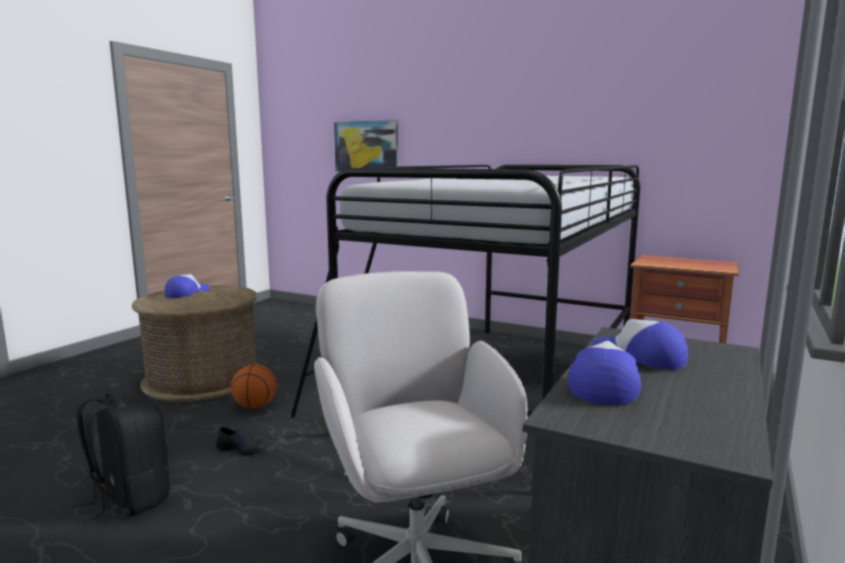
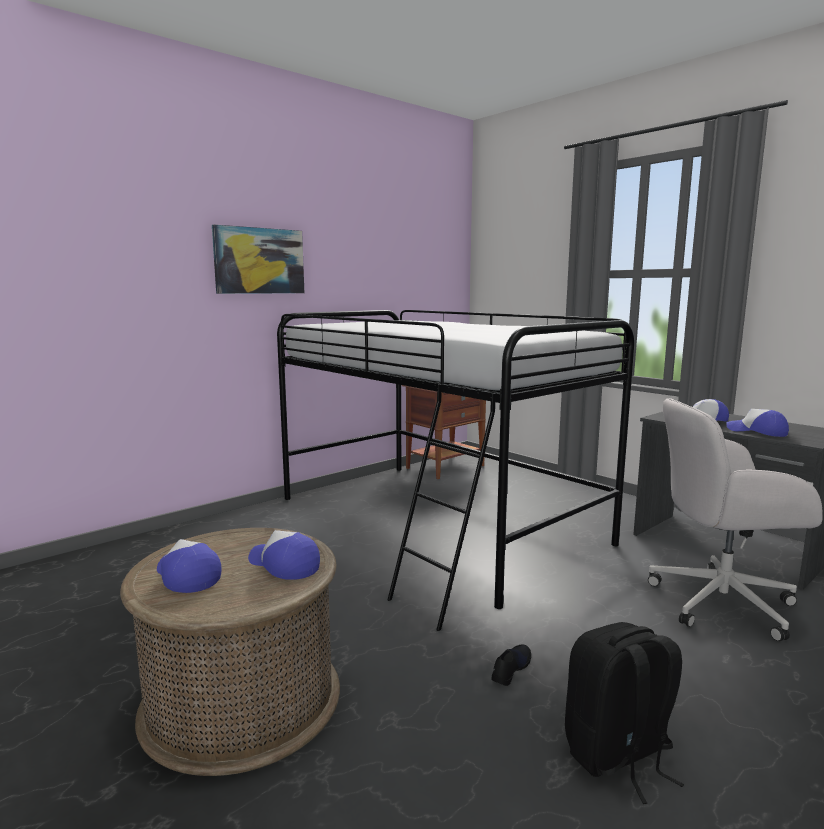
camera: 70 degrees left, 0 degrees up
(198, 303) = (283, 564): none -> cap
(255, 407) = (393, 654): basketball -> none
(366, 146) = (82, 292): picture -> picture (259, 261)

